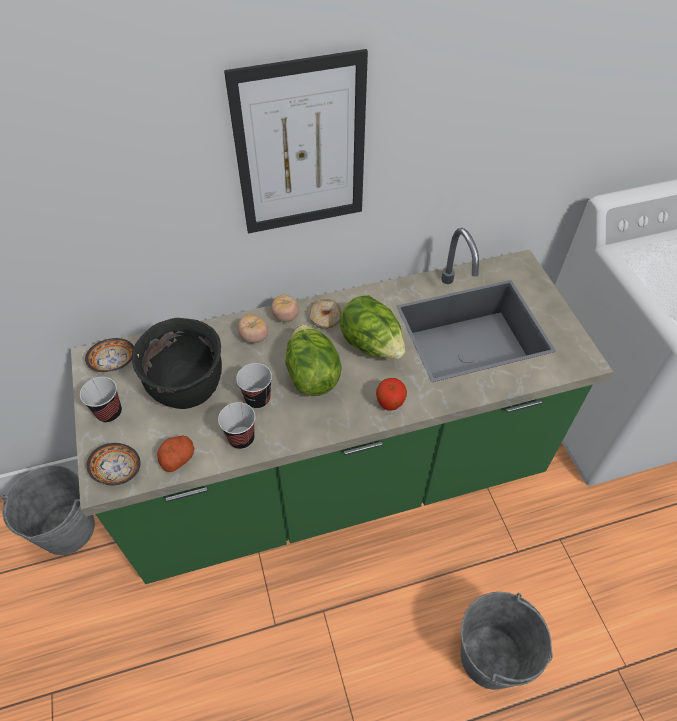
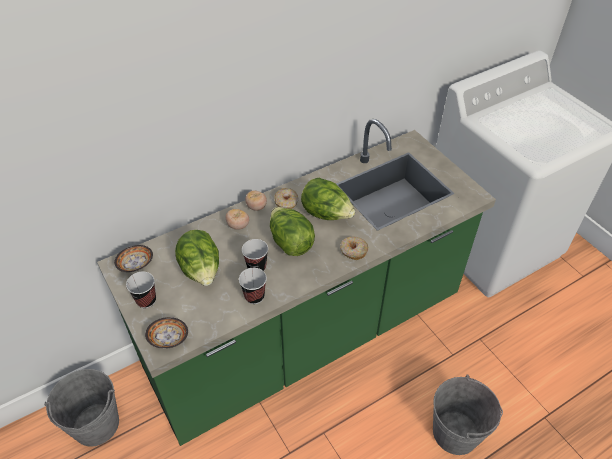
camera: 15 degrees left, 5 degrees down
(177, 458) = (211, 320): potato -> none
(188, 388) = (201, 271): black cooking pot -> lettuce
(301, 148) = (259, 78): picture -> none
(390, 404) = (353, 251): apple -> donut

